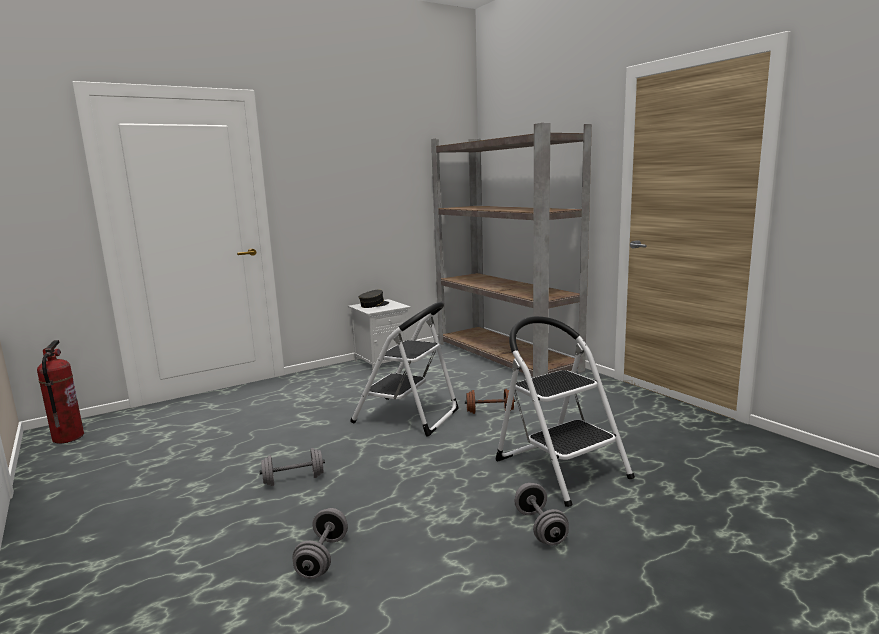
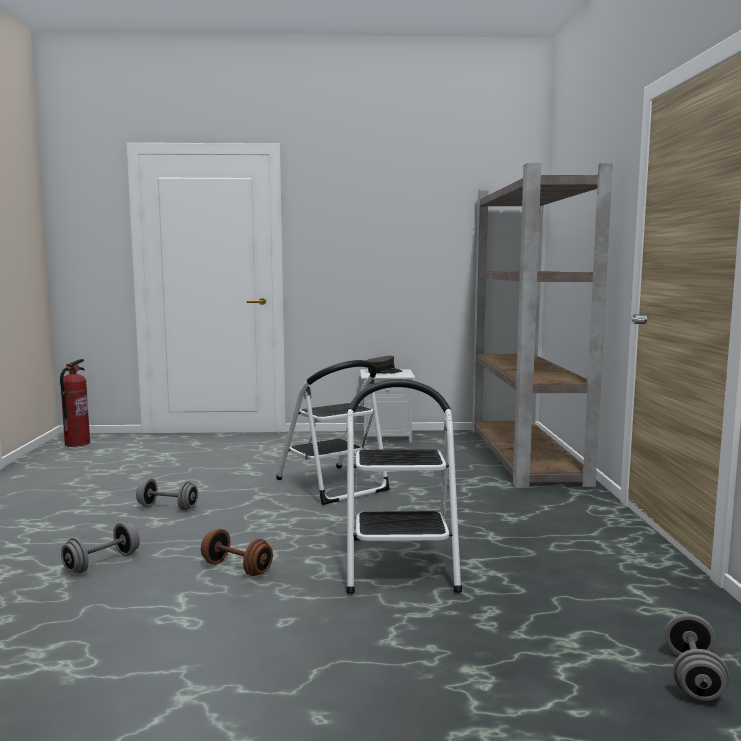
camera: 30 degrees right, 5 degrees down
(490, 412) = (416, 499): brown dumbbell -> brown dumbbell (237, 568)
(540, 527) = (294, 601): grey dumbbell -> grey dumbbell (693, 676)

